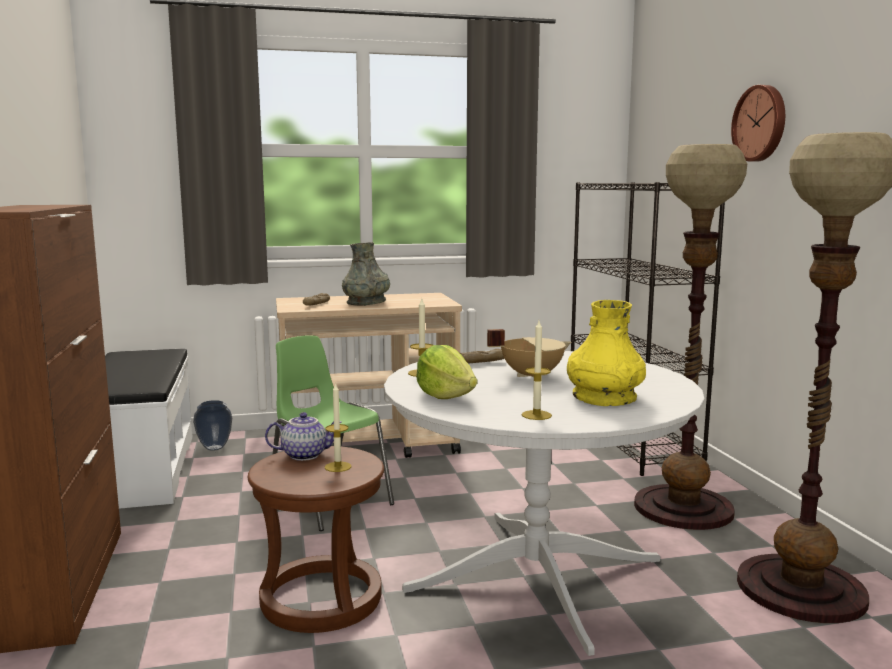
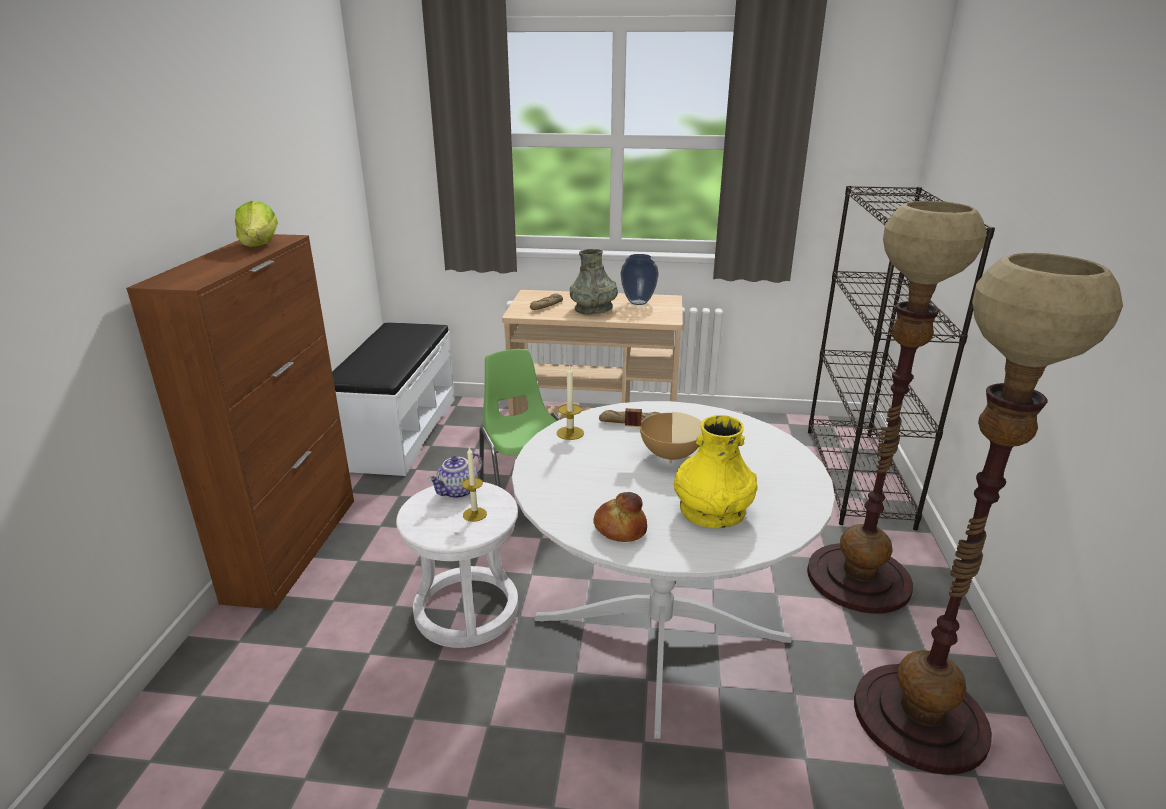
camera: 20 degrees right, 15 degrees up
(215, 448) = (466, 416): vase -> vase (639, 302)
(305, 455) = (458, 492): teapot -> teapot turned 120 degrees clockwise
(320, 598) = (466, 610): brown stool -> white stool
(446, 396) = (562, 478): lettuce -> lettuce (260, 245)
(536, 415) = (620, 528): candle -> bread
(761, 123) = (1046, 163): wall clock -> none

